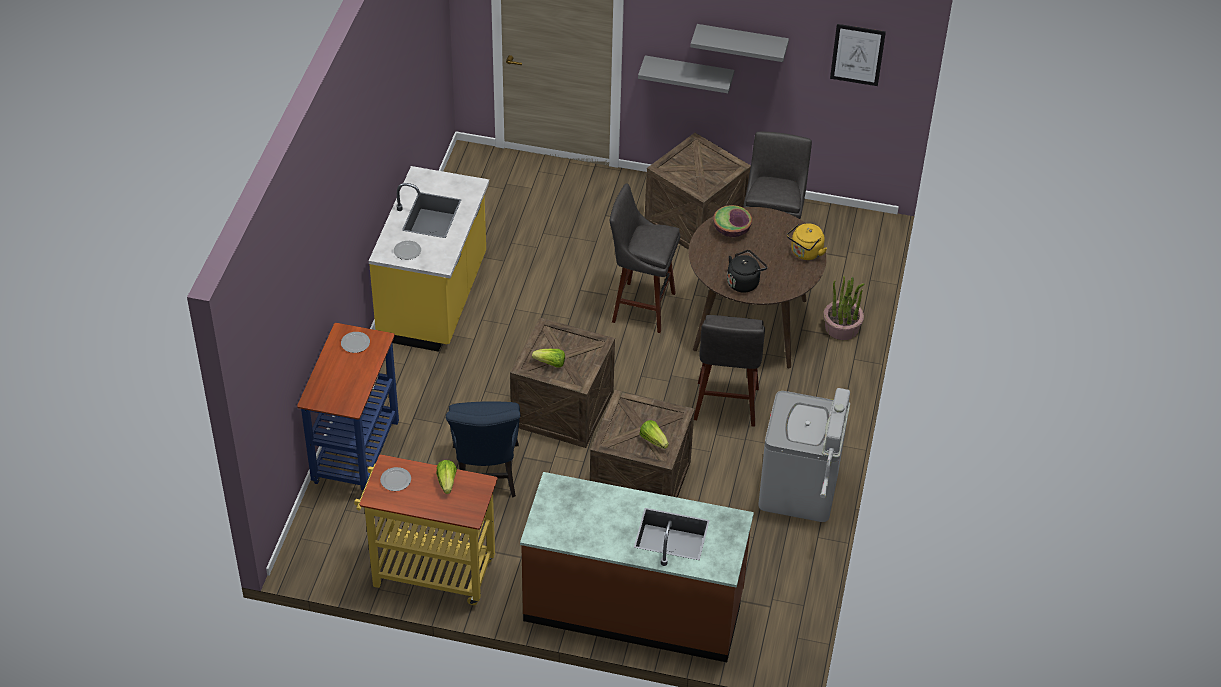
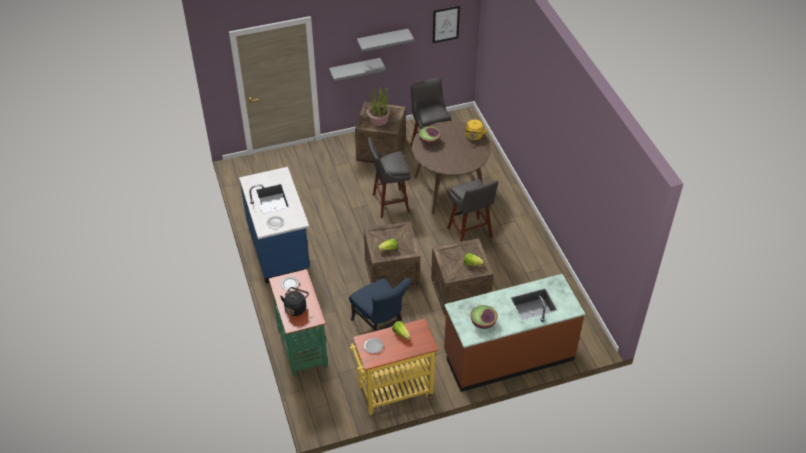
camera: 30 degrees left, 0 degrees up
(356, 451) = (302, 347): blue cart -> green cart
(435, 299) = (279, 247): yellow counter -> blue counter
(575, 524) = (483, 322): none -> bowl
(744, 282) = (457, 163): black kettle -> black kettle (296, 307)
(798, 493) = (539, 260): grey washing machine -> none
(841, 328) = (493, 171): potted plant -> potted plant (378, 120)

